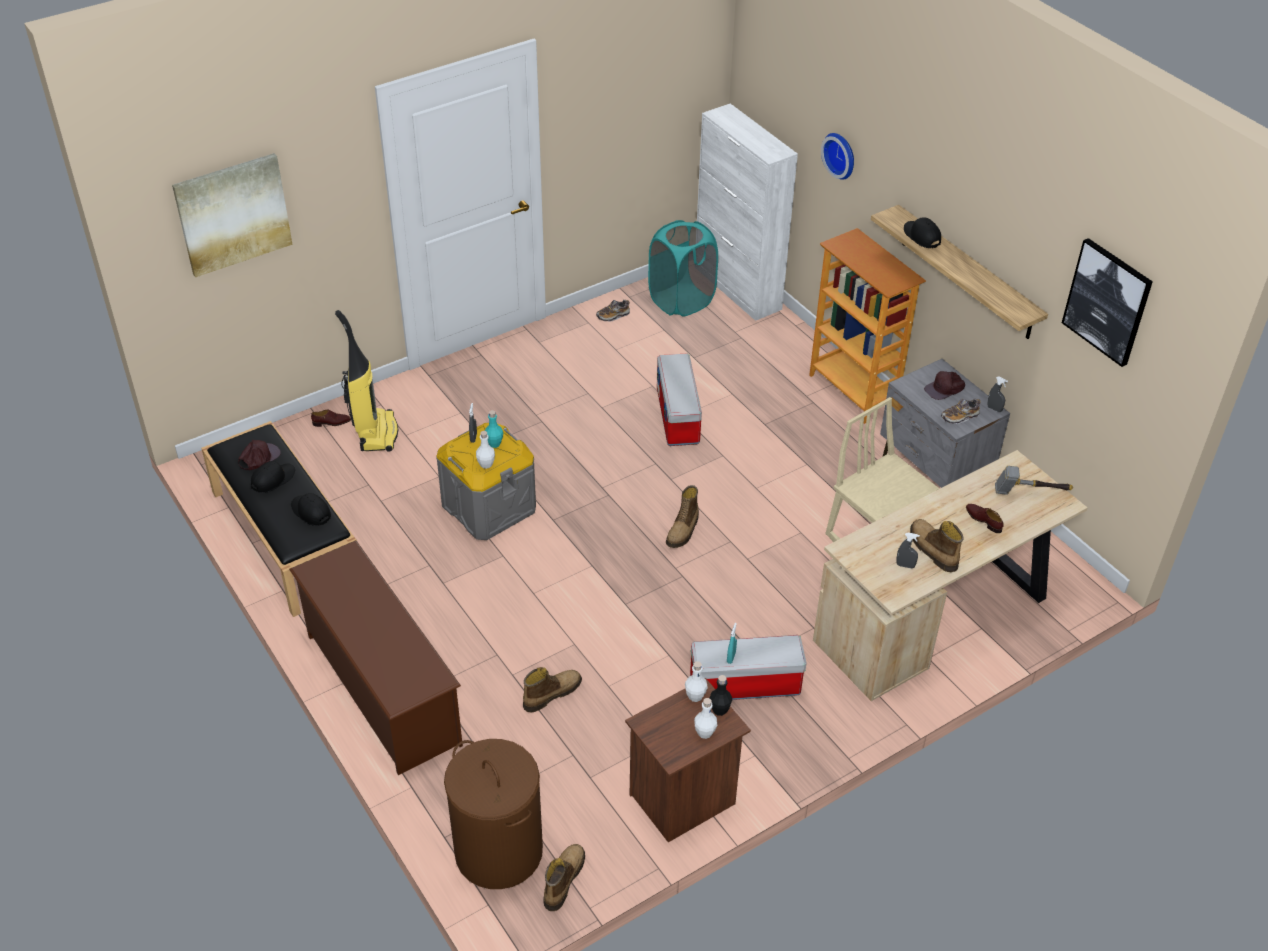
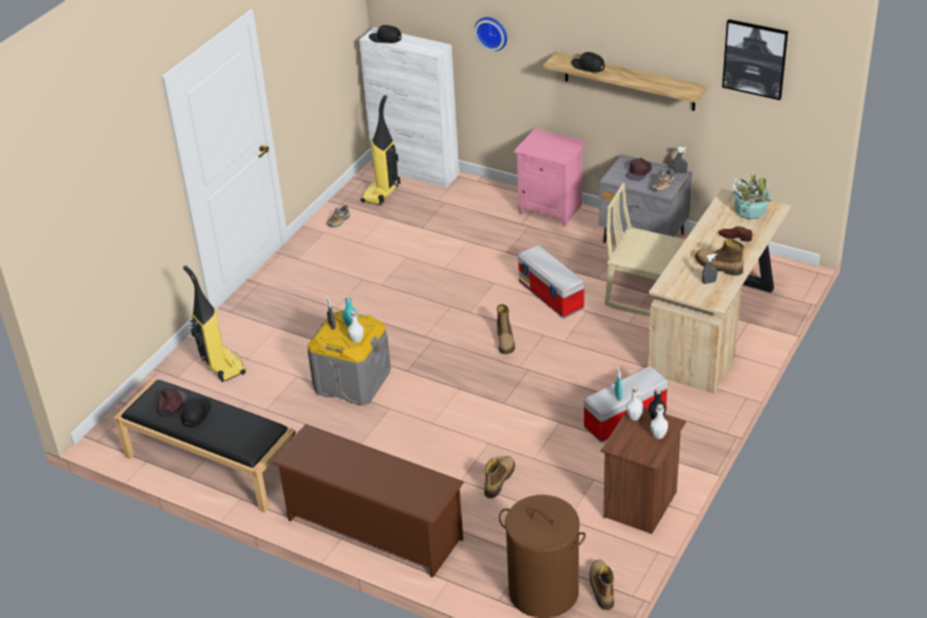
camera: 25 degrees left, 5 degrees down
(233, 214) = (87, 211): picture -> none
(311, 512) = (246, 423): black cap -> black cap (385, 38)
(331, 422) = (180, 372): brown shoe -> none
(678, 416) = (442, 270): storage box -> storage box (552, 296)
(681, 301) = (381, 193): turquoise laundry basket -> vacuum cleaner
(853, 391) = (551, 209): bookcase -> pink nightstand
(1029, 494) = (750, 211): hammer -> potted plant

